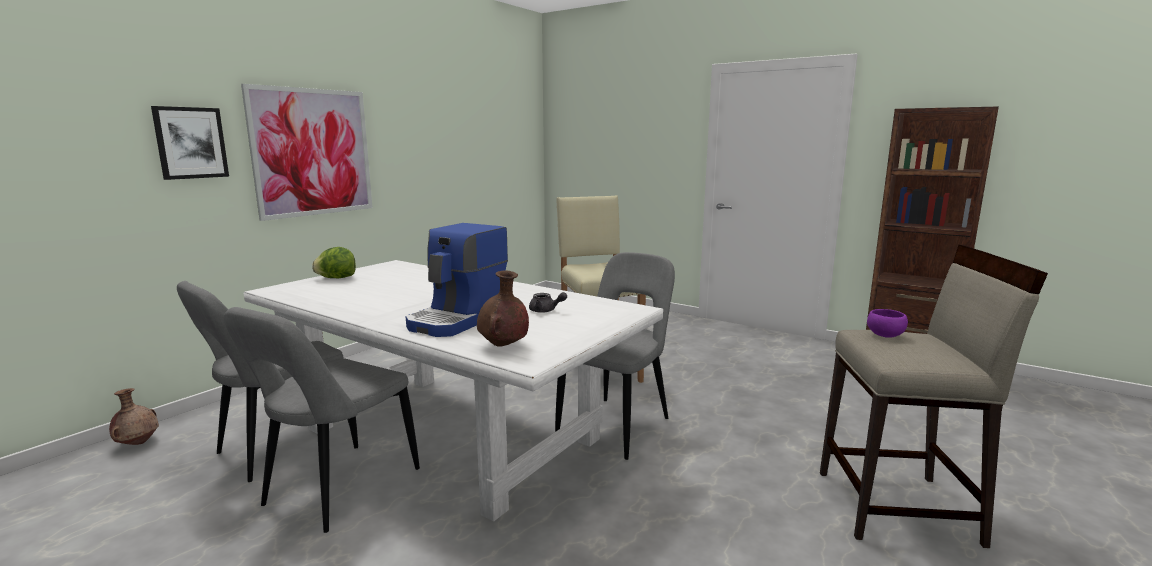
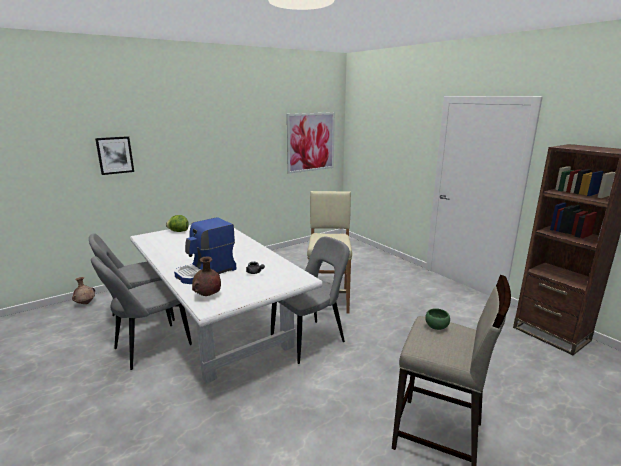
camera: 20 degrees right, 5 degrees up
(313, 152) = (182, 156): picture -> picture (311, 142)
(884, 335) = (436, 326): purple bowl -> green bowl

